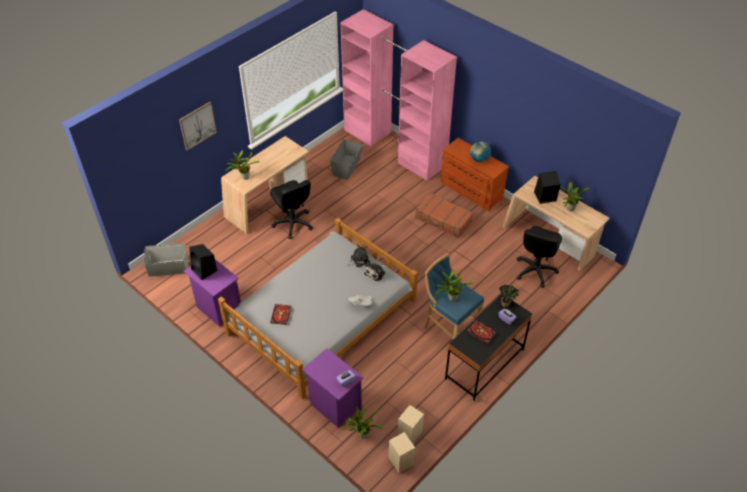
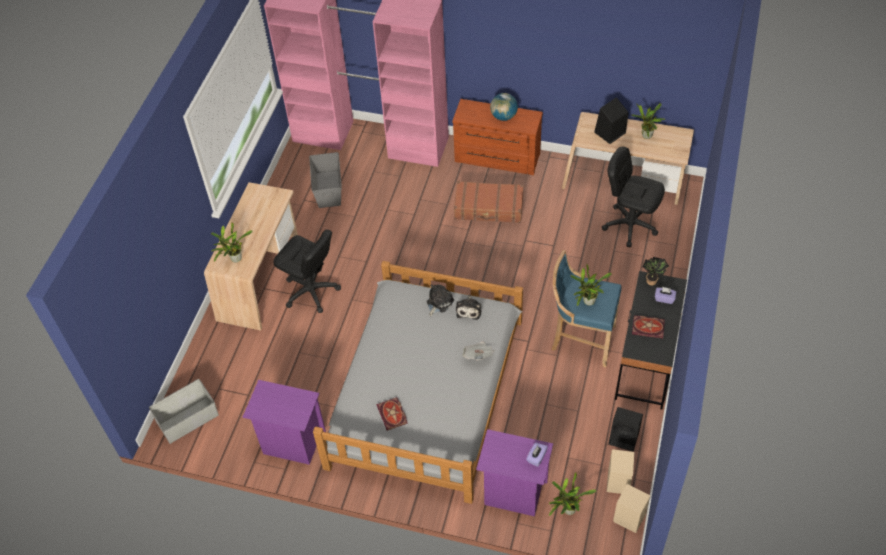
camera: 25 degrees left, 5 degrees up
(197, 125) = (162, 218): picture -> none
(204, 270) = (269, 403): black speaker -> black speaker (625, 437)
(535, 270) = (630, 225): black office chair -> black office chair turned 120 degrees clockwise

